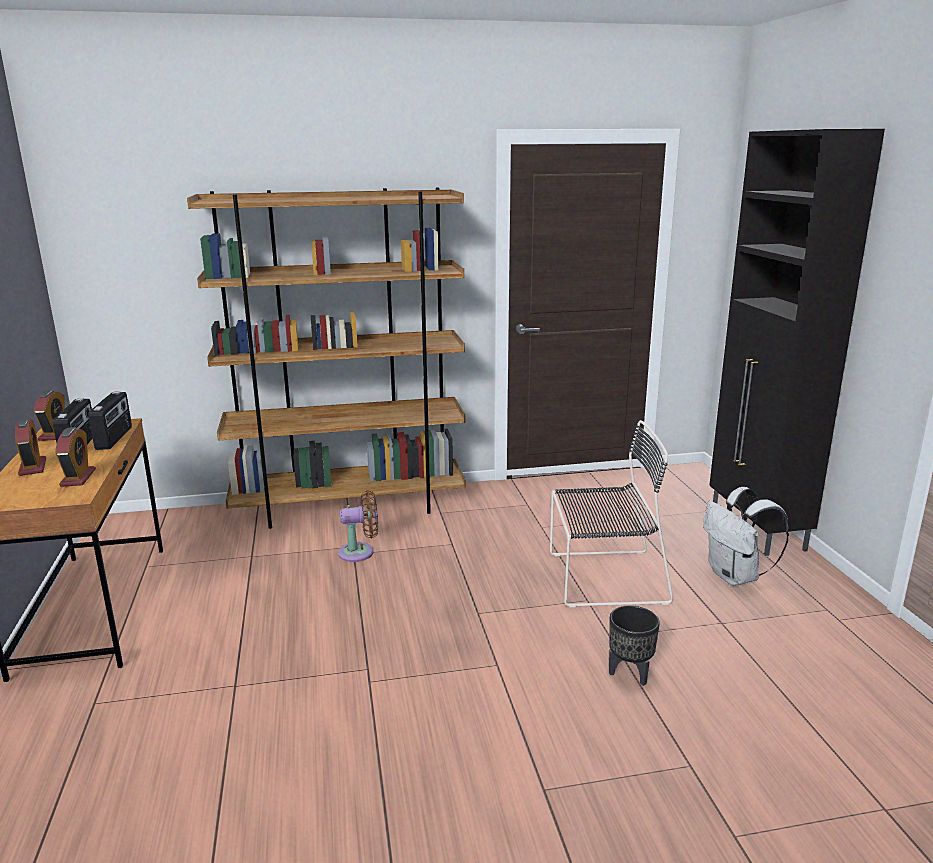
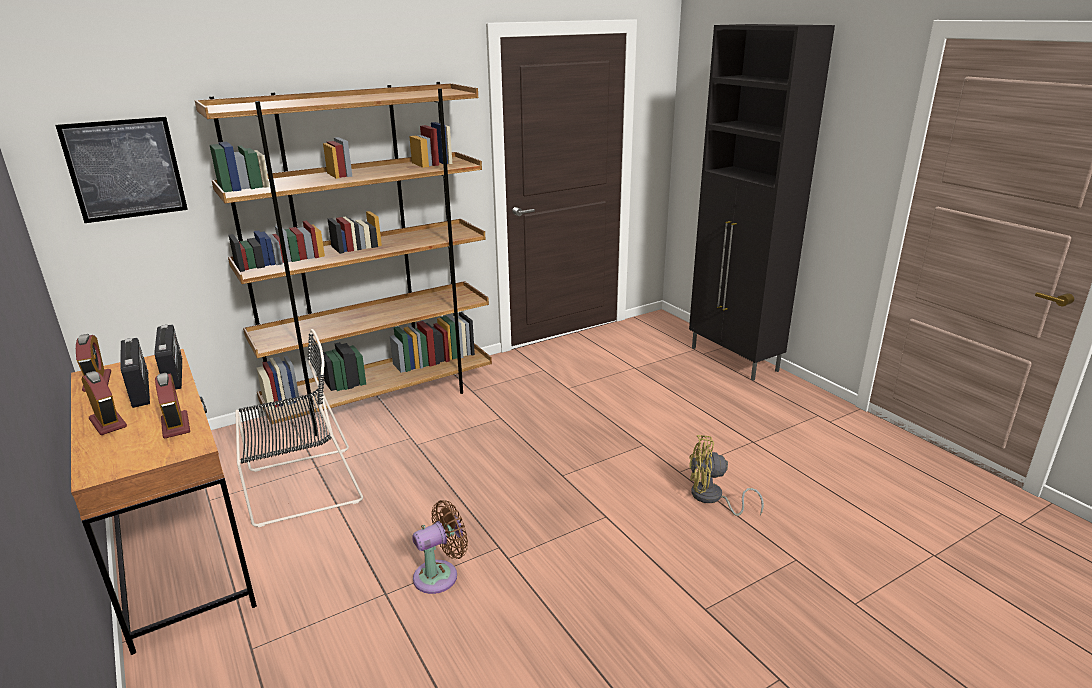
camera: 20 degrees left, 5 degrees up
(132, 253) = (125, 169): none -> picture
(360, 552) = (422, 442): brown fan -> brown fan (440, 575)
(603, 578) = (644, 423): black chair -> black chair (299, 486)
(630, 673) = (712, 498): black planter -> yellow fan
(735, 576) = (741, 402): white backpack -> none

